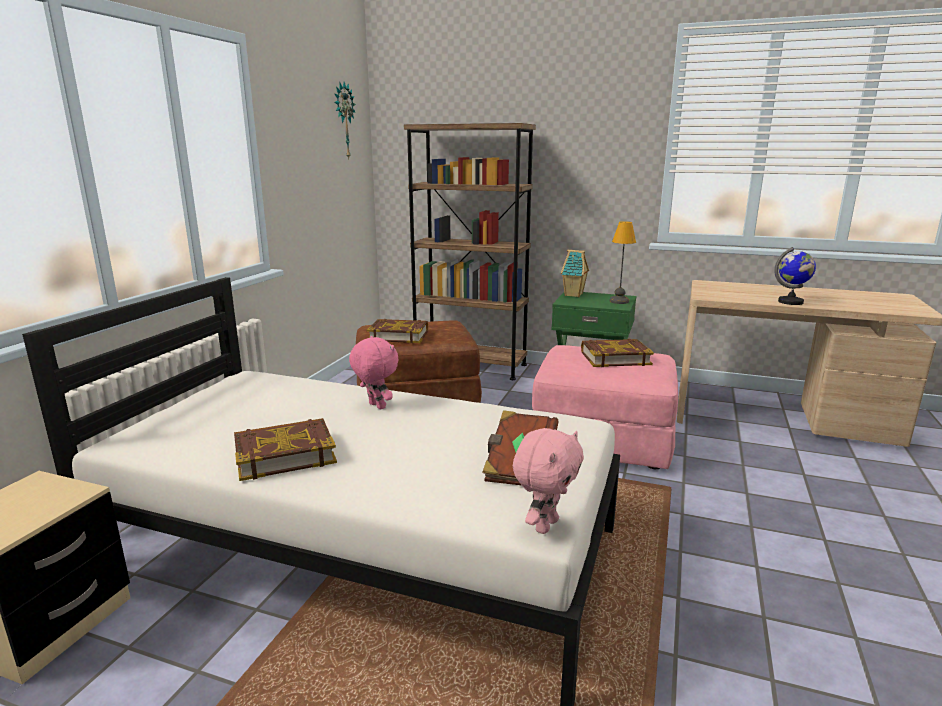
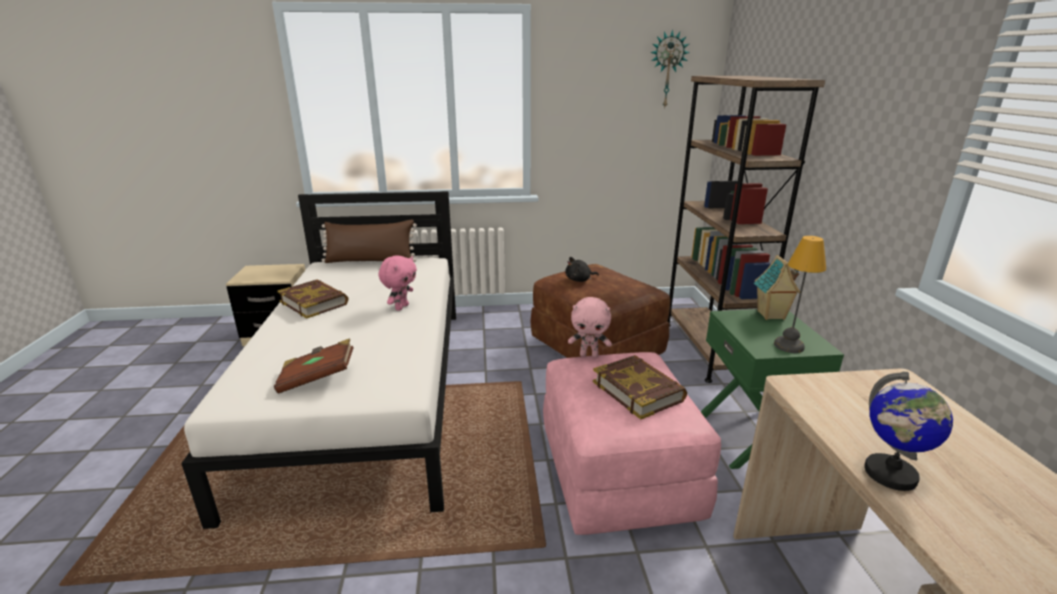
camera: 65 degrees right, 5 degrees up
(175, 408) = (370, 261): none -> brown pillow
(398, 335) = (579, 280): book -> black plush toy
(545, 525) = (226, 404): pink plush toy -> pink plush toy (589, 355)

